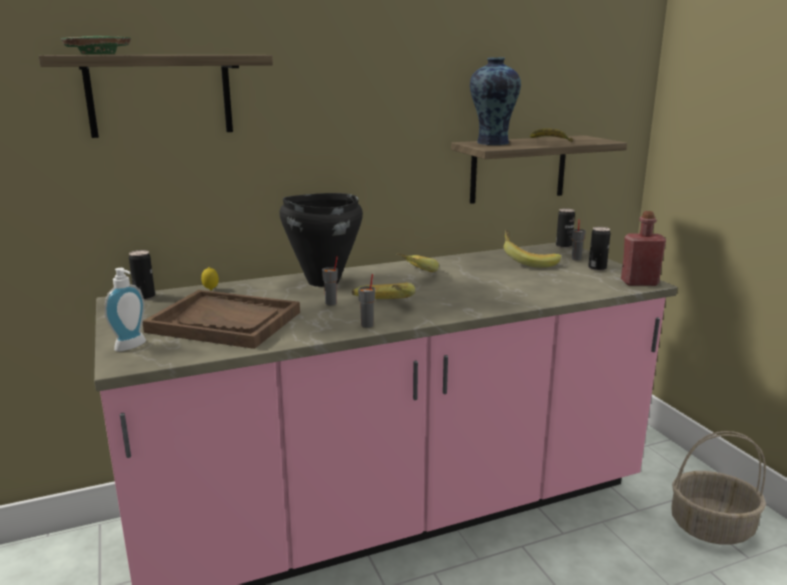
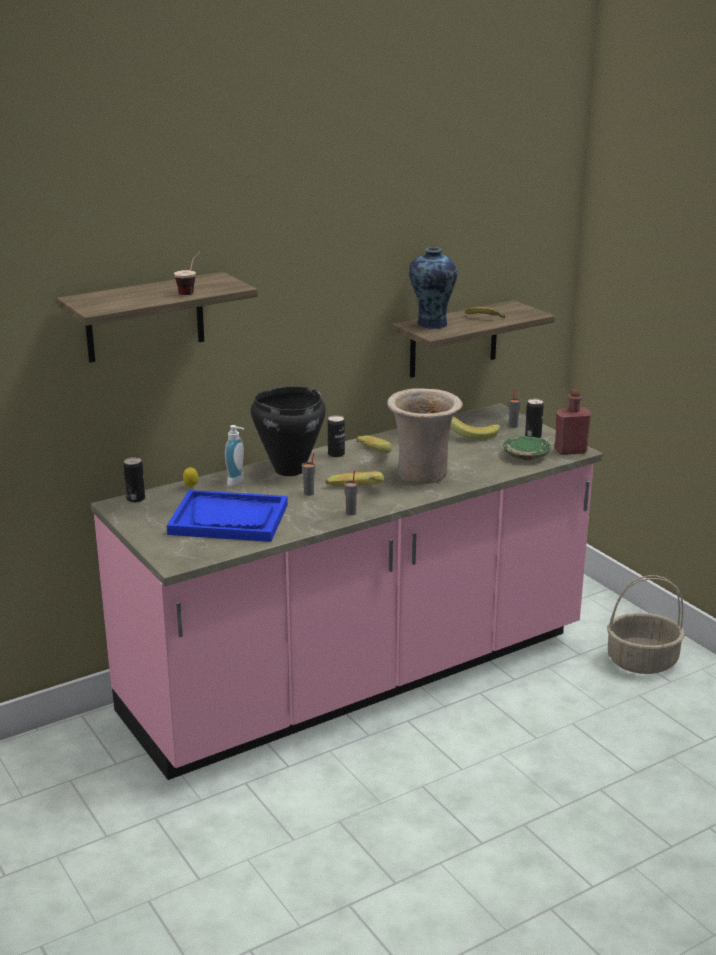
camera: 10 degrees left, 5 degrees up
(98, 54) = (113, 300): green plate -> green plate (526, 455)
(132, 346) = (169, 548): soap dispenser -> soap dispenser (238, 482)
(195, 54) = (191, 291): none -> cup
(225, 322) = (229, 519): brown tray -> blue tray
(466, 295) = (423, 475): none -> beige vase
(563, 245) = (499, 409): can -> can (336, 454)

